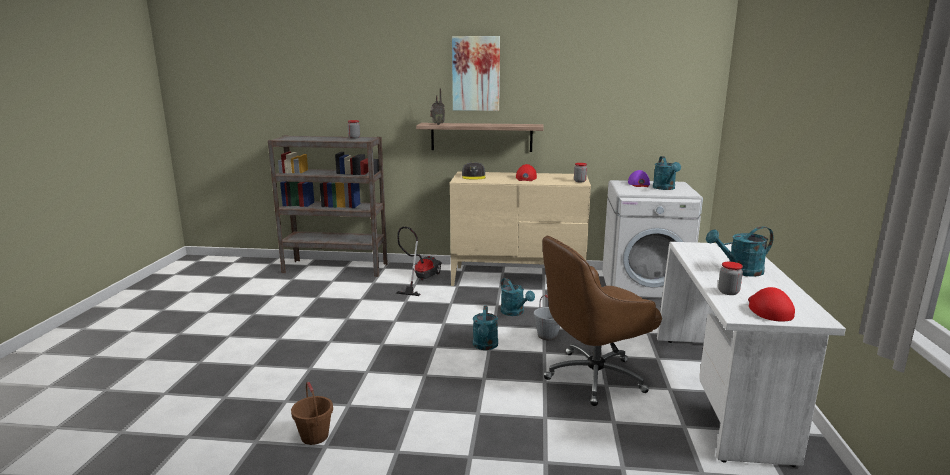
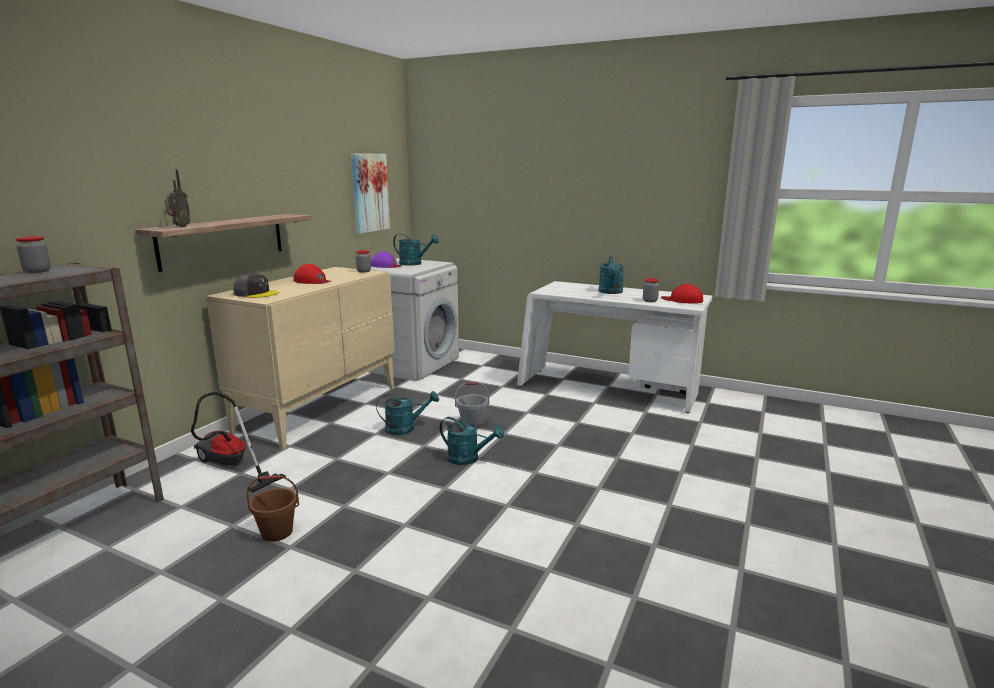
camera: 70 degrees left, 0 degrees up
(315, 436) = (611, 604): brown bucket -> brown bucket (277, 532)
(476, 73) = (203, 148): picture -> picture (369, 193)
(594, 377) = (562, 423): brown office chair -> none

